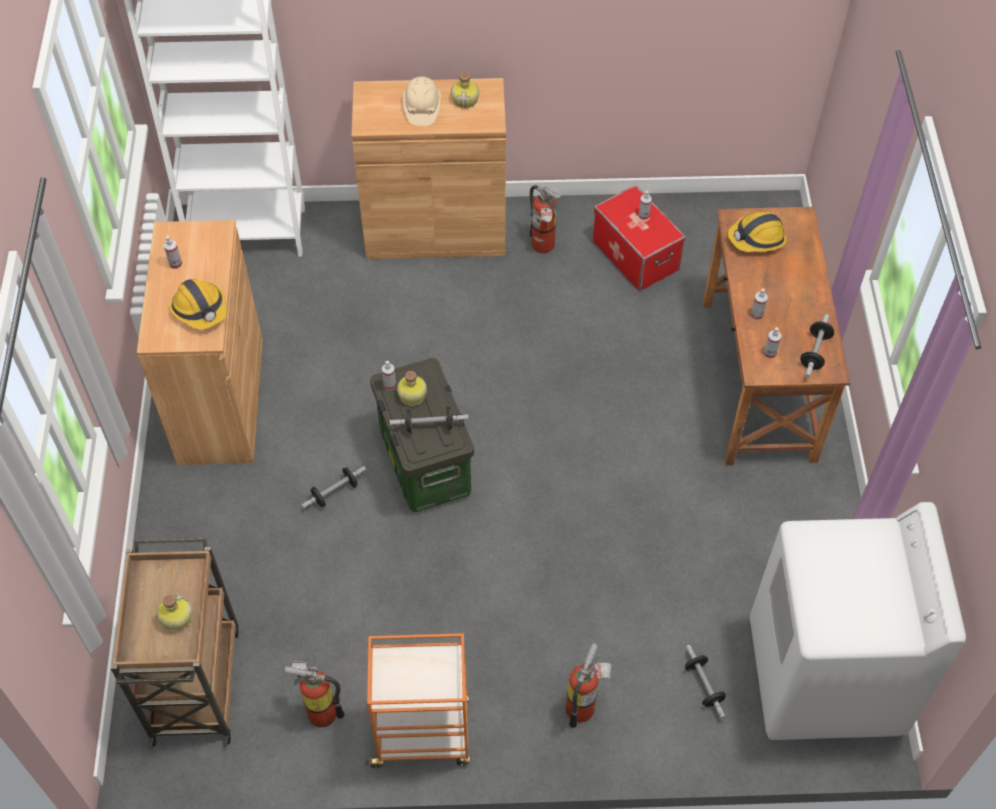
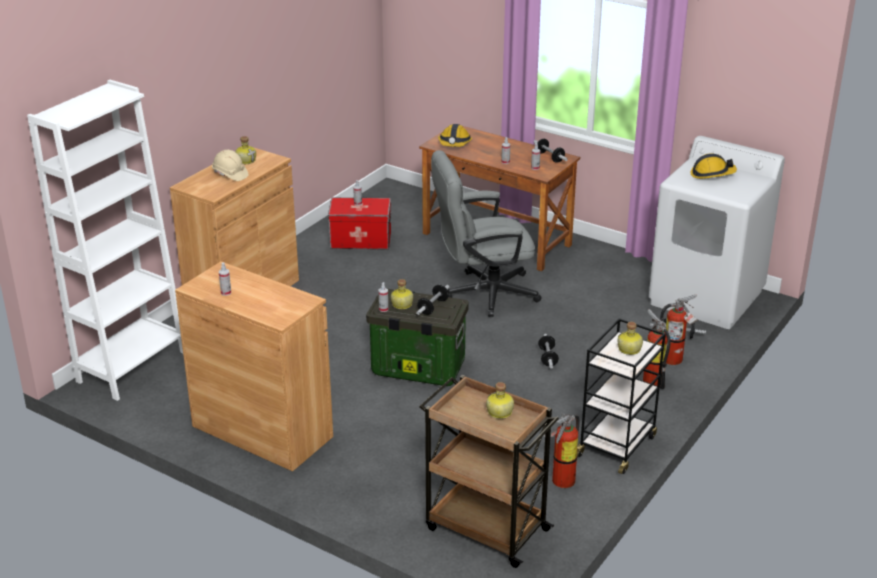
camera: 55 degrees left, 25 degrees down
(200, 309) = (279, 296): hard hat -> hard hat (712, 174)
(335, 492) = (399, 412): dumbbell -> dumbbell (547, 358)
(422, 733) = (616, 445): orange cart -> black cart
(429, 675) = (629, 349): none -> bottle
(543, 247) = (311, 265): fire extinguisher -> fire extinguisher (675, 360)
(623, 435) = (482, 293): none -> grey office chair

